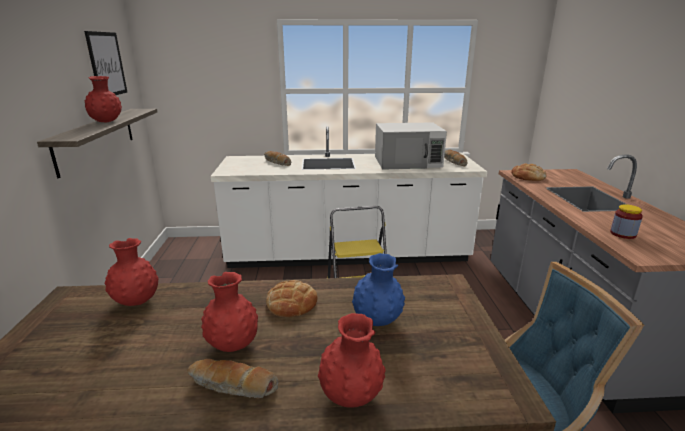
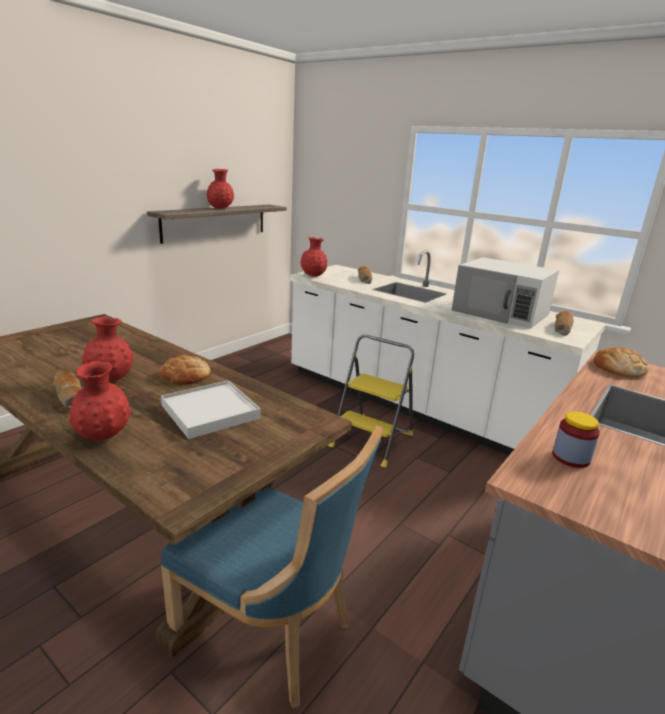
camera: 40 degrees right, 0 degrees up
(106, 64) = (248, 161): picture -> none
(137, 301) = (118, 336): red vase -> red vase (313, 276)
(377, 320) = (210, 412): blue vase -> white tray

